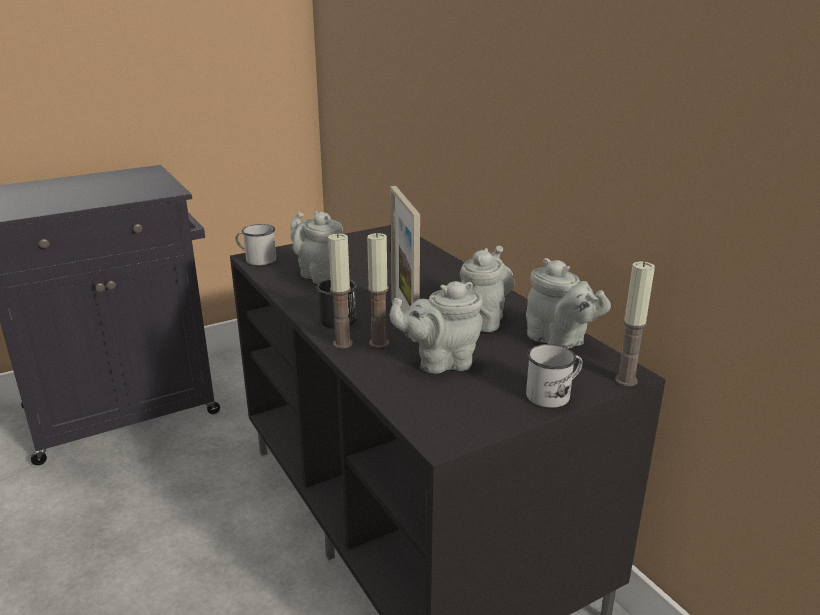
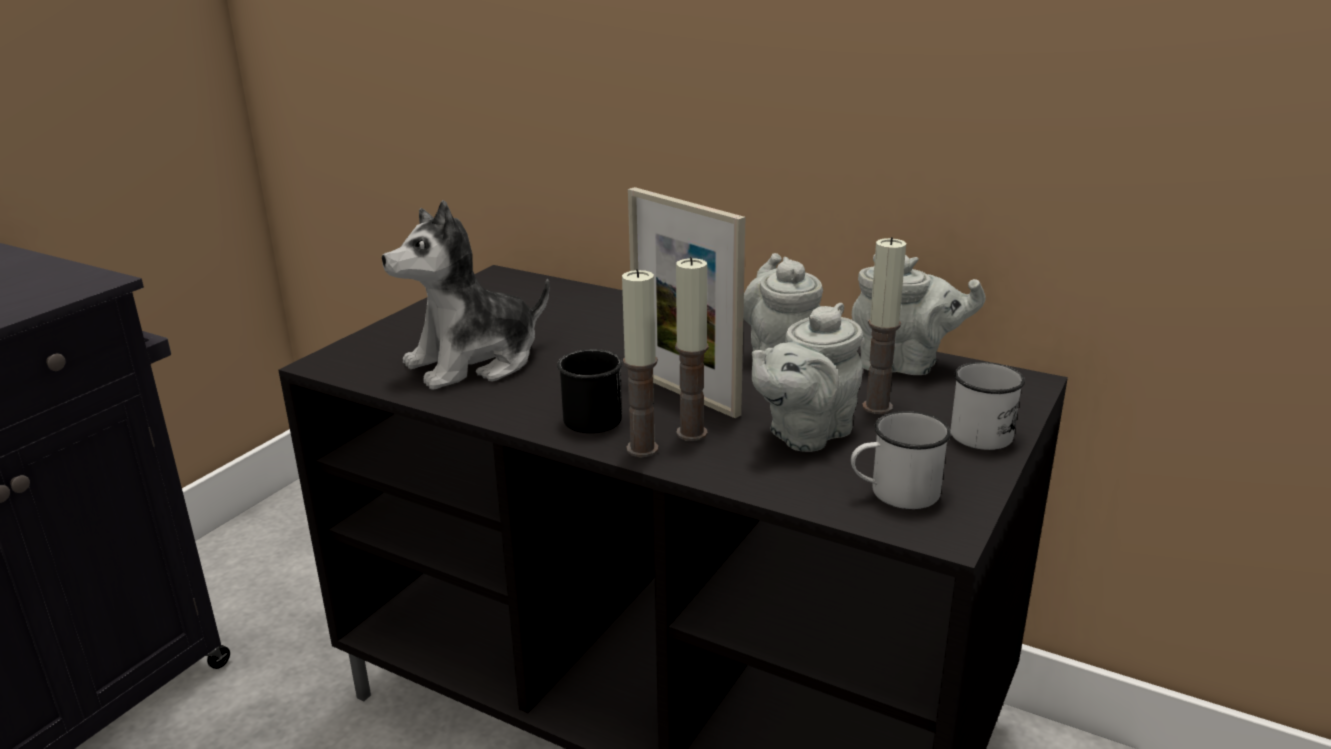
camera: 30 degrees left, 0 degrees up
(256, 259) = (336, 364): white mug -> white mug (894, 493)
(319, 275) = (474, 362): grey teapot -> plush toy
(626, 380) = (1034, 390): candle -> candle (877, 407)

